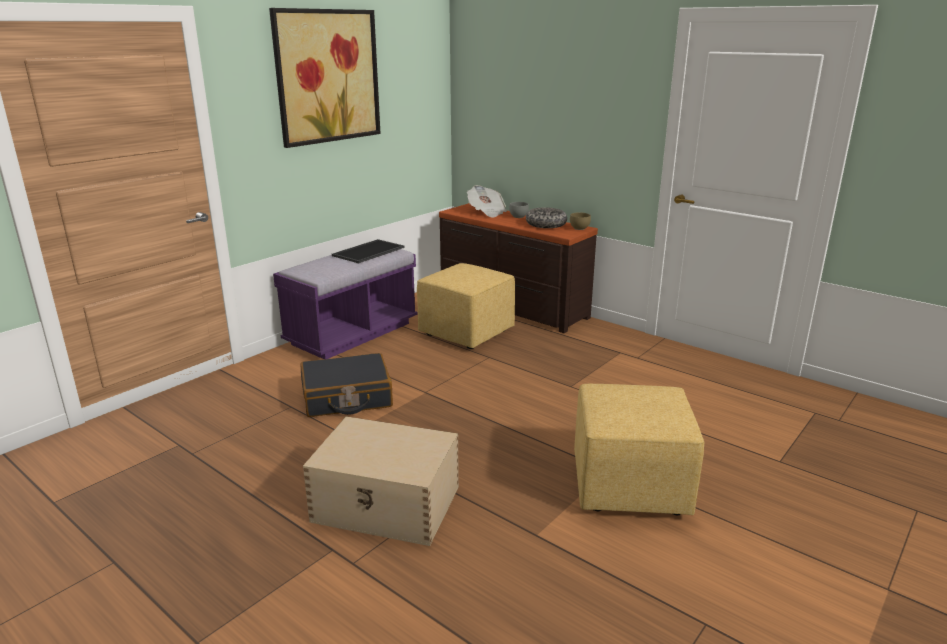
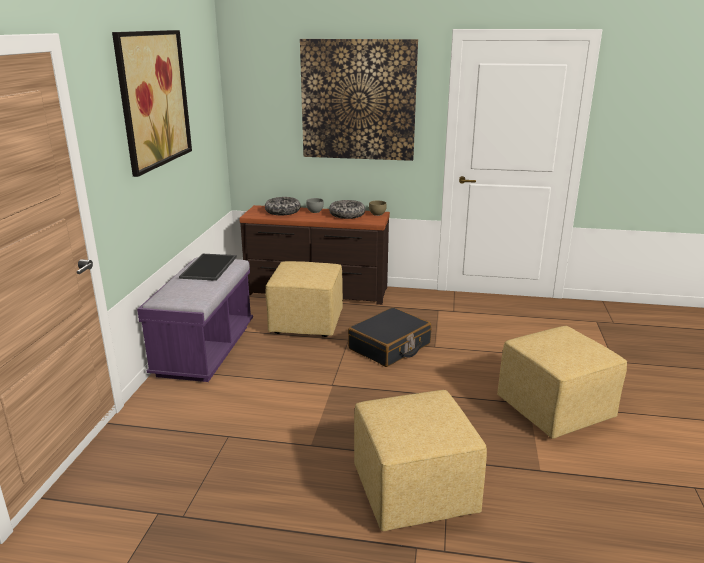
camera: 30 degrees left, 0 degrees up
(347, 397) = (270, 411): black suitcase -> black suitcase (390, 347)
(387, 504) = (414, 491): beige storage box -> yellow ottoman
(486, 212) = (283, 211): newspaper -> bowl
(573, 93) = (358, 100): none -> picture

